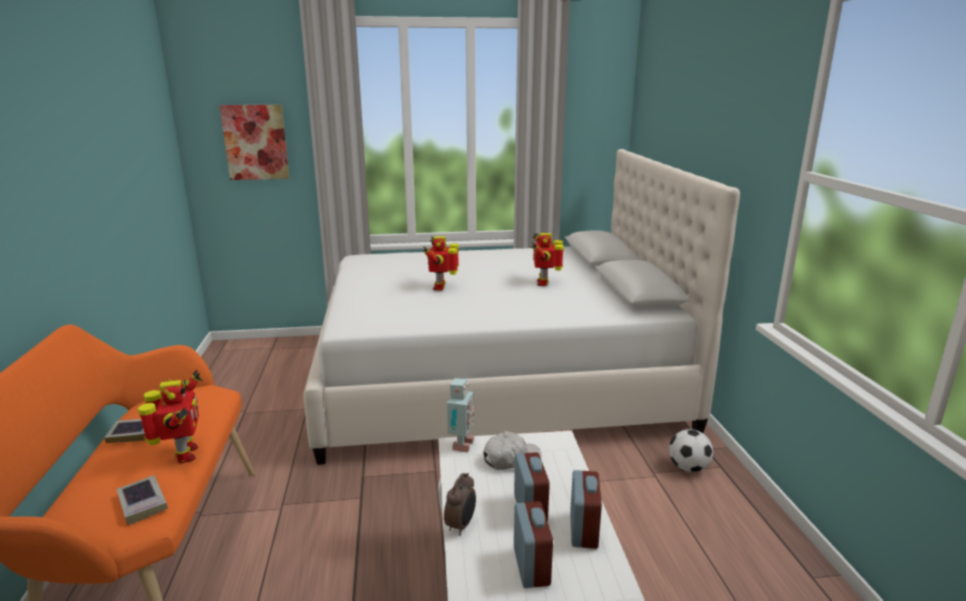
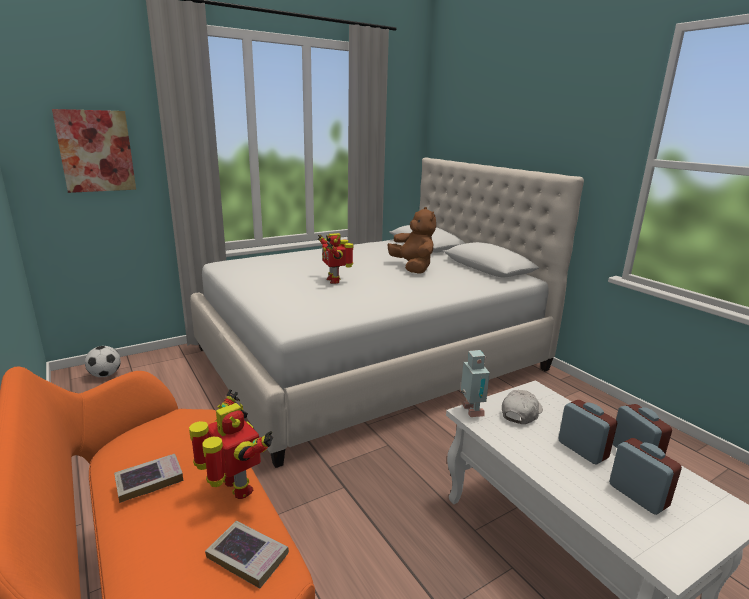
camera: 25 degrees left, 0 degrees up
(461, 525) = (551, 479): alarm clock -> none
(544, 283) = (412, 268): toy robot -> brown plush toy
(688, 468) = (562, 395): football -> football (105, 375)

